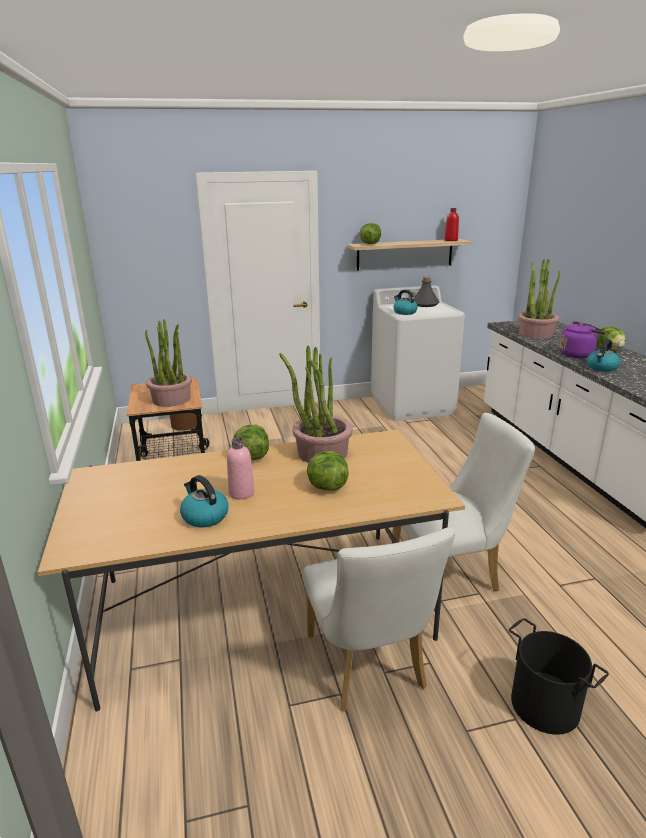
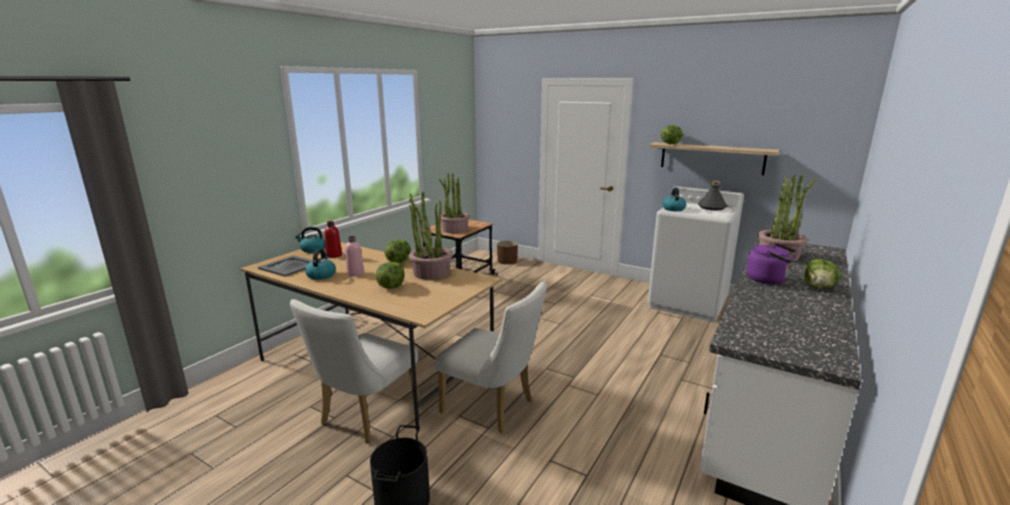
camera: 45 degrees right, 5 degrees down
(120, 528) = (290, 266): none -> grey tray
(451, 240) = (759, 149): red bottle -> red bottle (334, 255)
(602, 368) = (757, 295): kettle -> kettle (313, 249)

